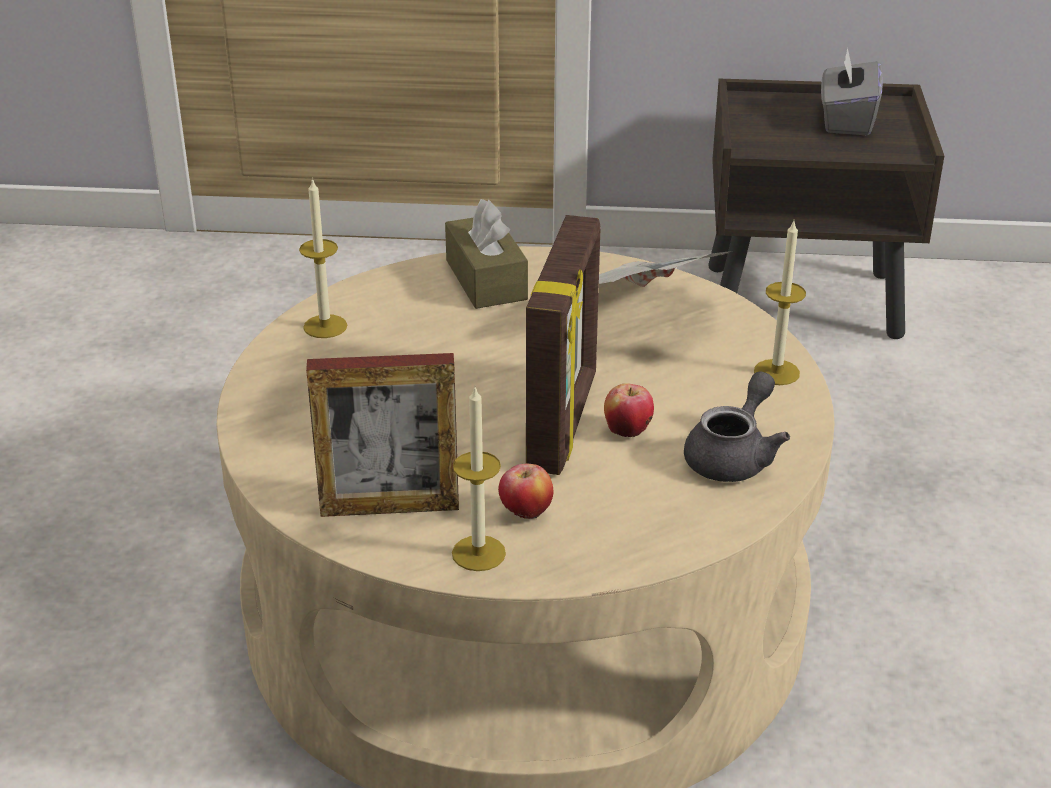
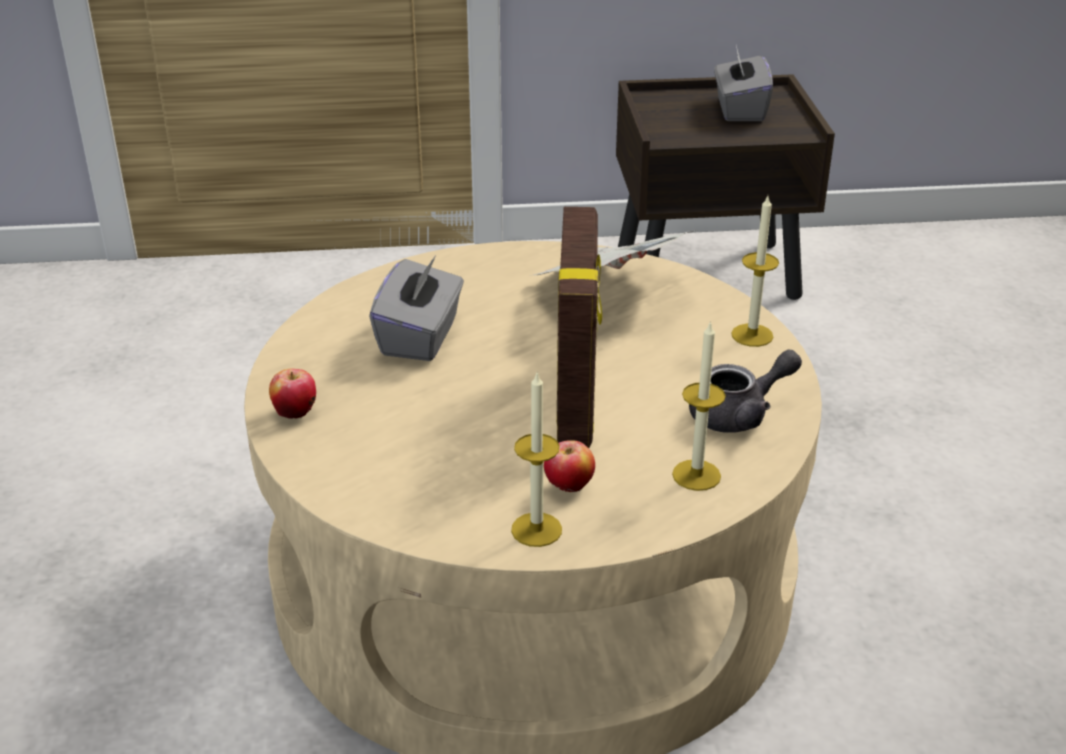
camera: 10 degrees left, 0 degrees up
(325, 326) = (327, 332): candle -> candle (696, 475)
(389, 507) = (439, 496): picture frame -> none
(420, 340) = (420, 337): none -> grey tissue box
(486, 280) = (465, 276): brown tissue box -> none
(627, 431) = (637, 401): apple -> apple (295, 413)
(734, 456) = (739, 414): grey teapot -> grey teapot turned 45 degrees clockwise

